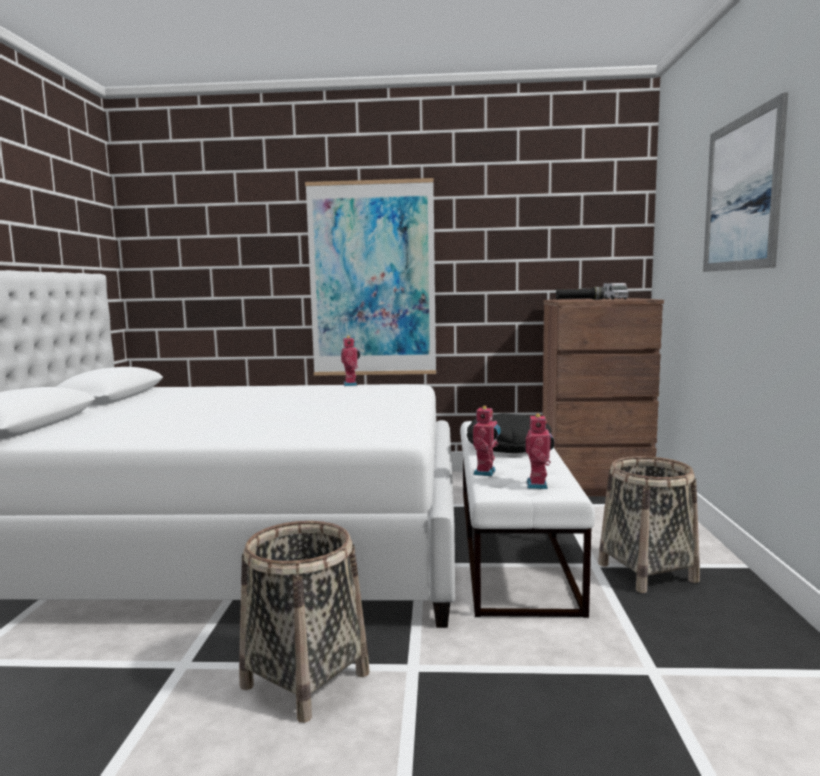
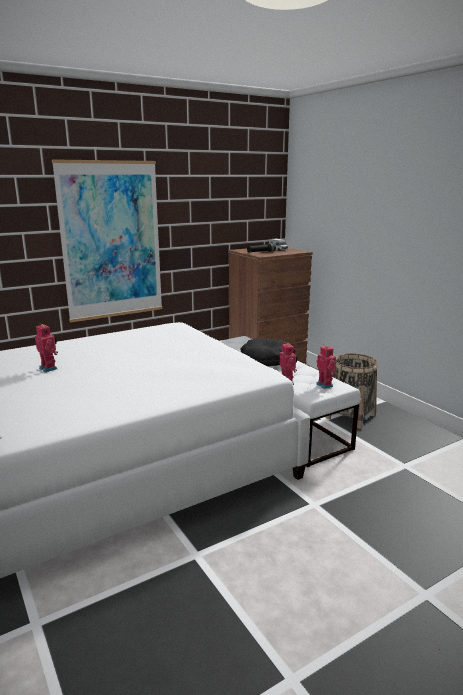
camera: 35 degrees left, 10 degrees up
(305, 679) = (273, 532): basket -> none
(351, 384) = (131, 330): toy robot -> toy robot (49, 368)
(742, 194) = (379, 201): picture -> none

